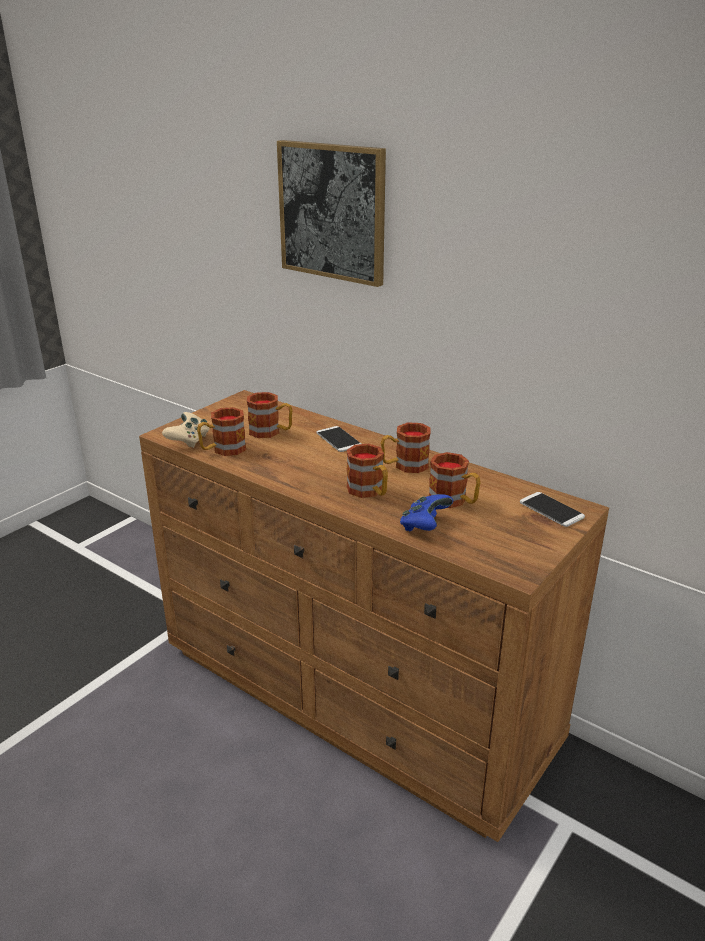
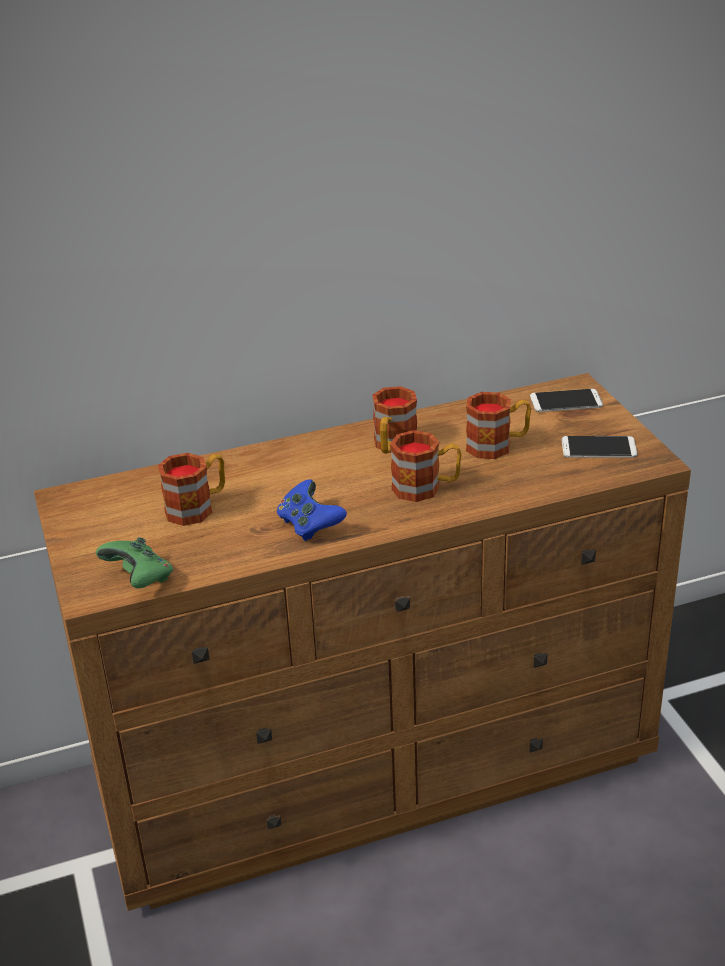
camera: 55 degrees left, 5 degrees up
(188, 440) = (140, 579): beige game controller -> green game controller
(223, 450) = (203, 558): mug -> none
(332, 212) = (163, 169): picture -> none
(338, 439) = (279, 466): phone -> phone (598, 448)
(424, 525) = (528, 479): blue game controller -> blue game controller (309, 525)

